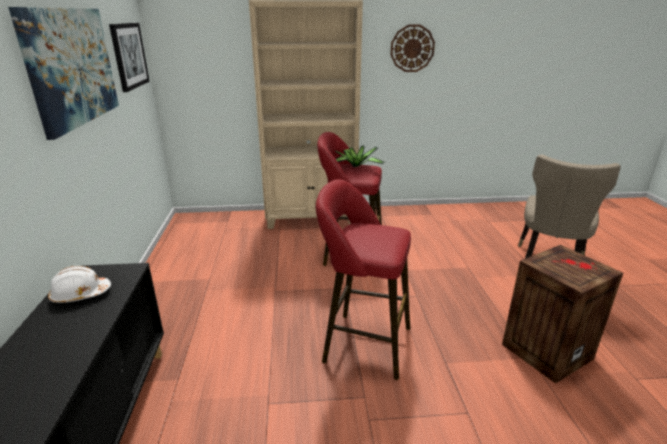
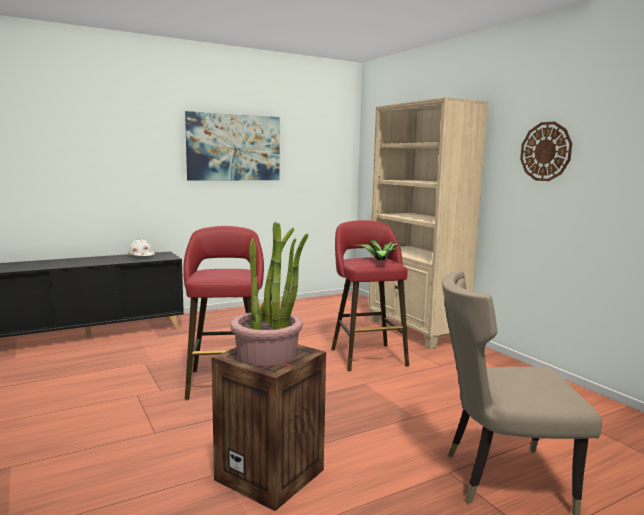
camera: 65 degrees right, 15 degrees down
(129, 55) = (321, 152): picture -> none
(571, 267) = (267, 354): none -> potted plant

